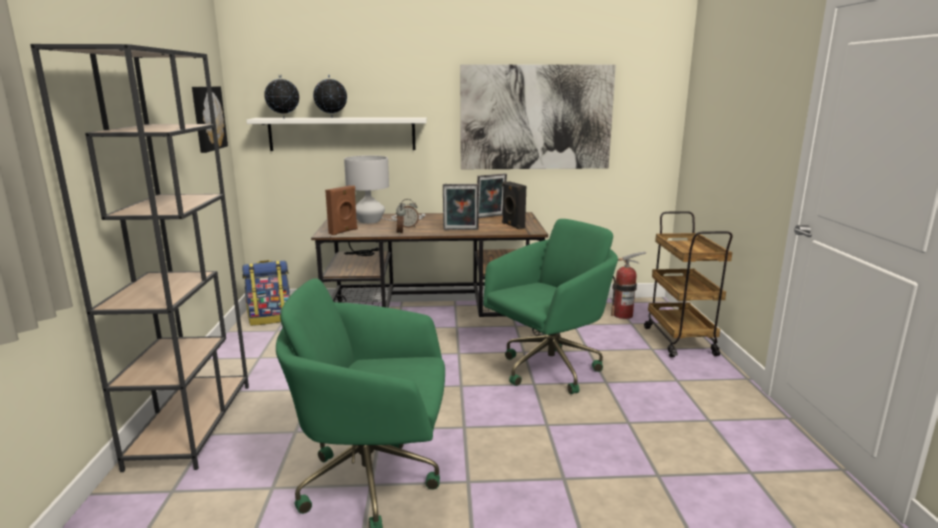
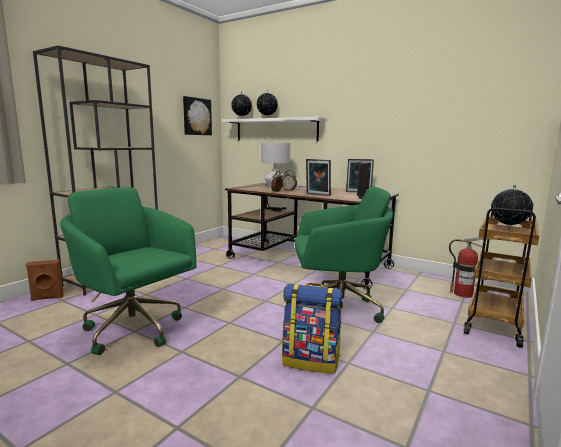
camera: 35 degrees right, 5 degrees down
(271, 319) = (221, 243): backpack -> backpack (311, 361)
(344, 231) = (248, 188): brown speaker -> brown speaker (47, 298)
(536, 117) = (408, 116): picture -> none
(685, 246) = (508, 229): none -> globe

